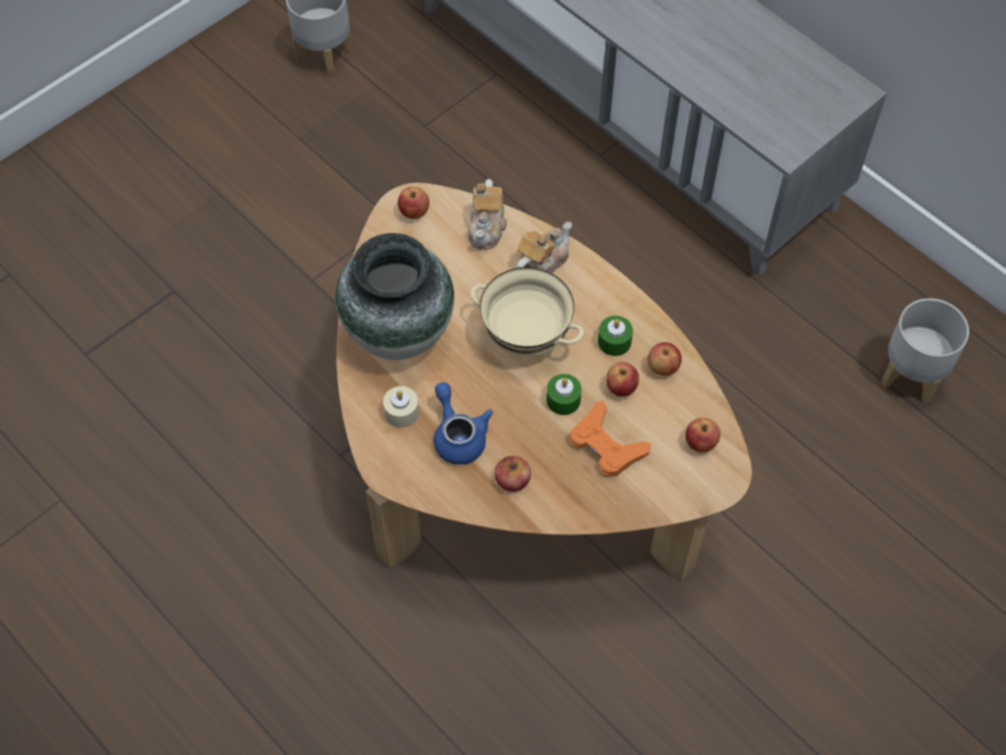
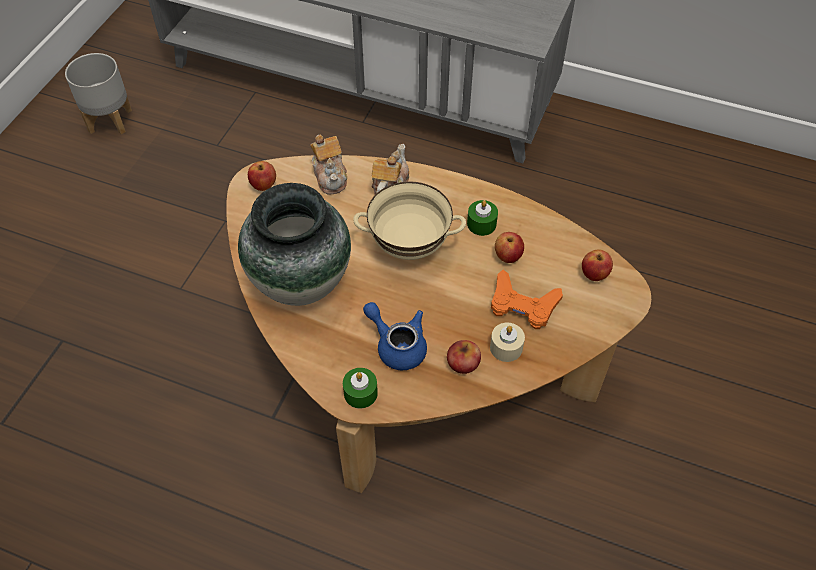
camera: 25 degrees left, 5 degrees down
(401, 412) = (338, 345): beige candle -> beige candle (506, 347)
(563, 400) = (467, 283): green candle -> green candle (360, 393)
(662, 367) = (530, 229): apple -> none
(913, 375) = (666, 191): grey planter -> none

